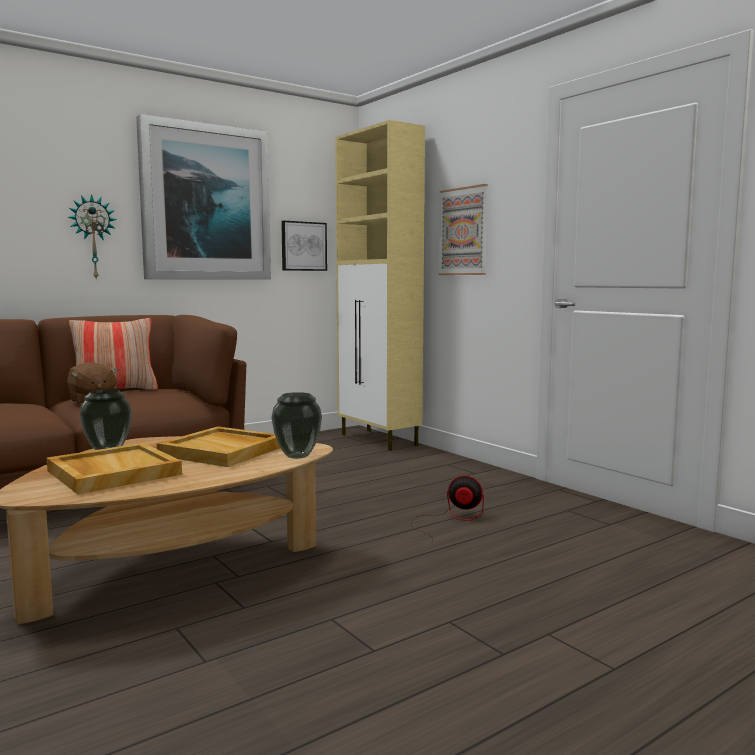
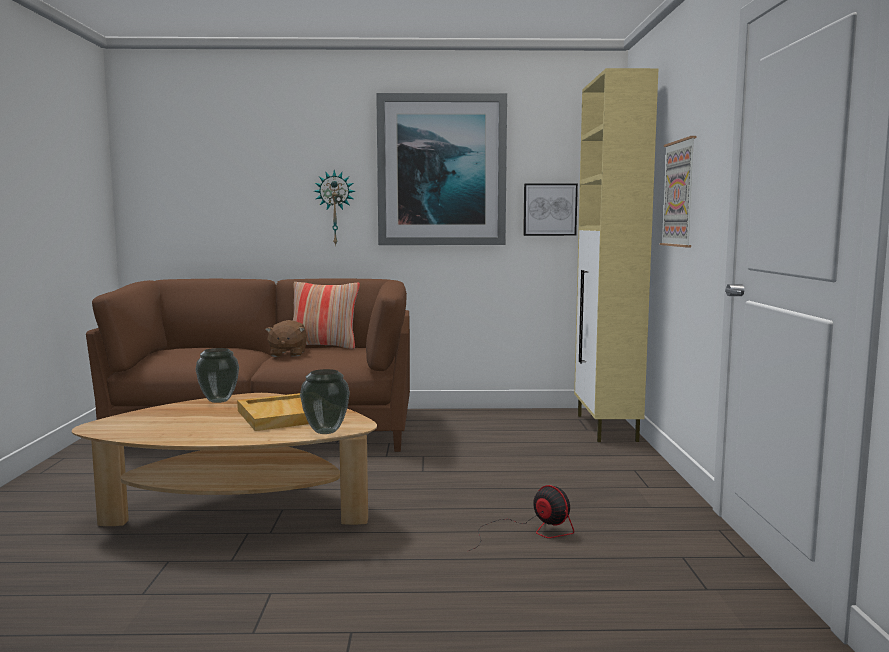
camera: 35 degrees right, 0 degrees up
(112, 472) = (179, 420): beige tray -> none

